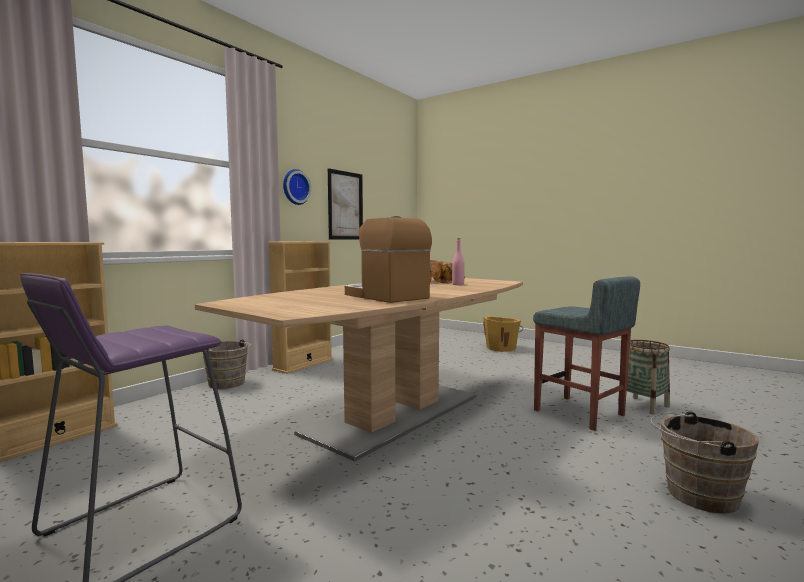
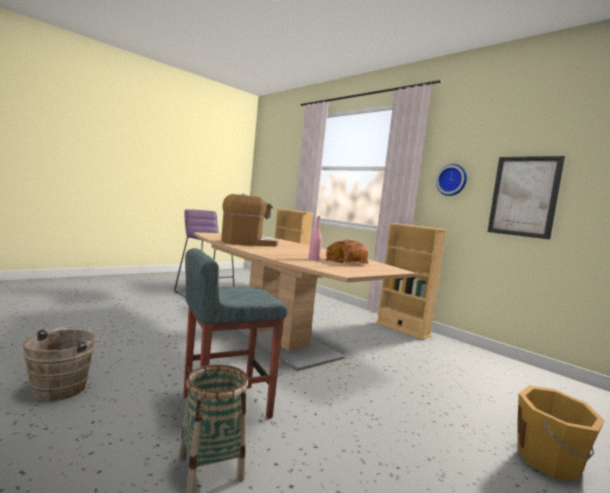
camera: 100 degrees right, 0 degrees up
(228, 384) = (353, 310): brown bucket -> none

